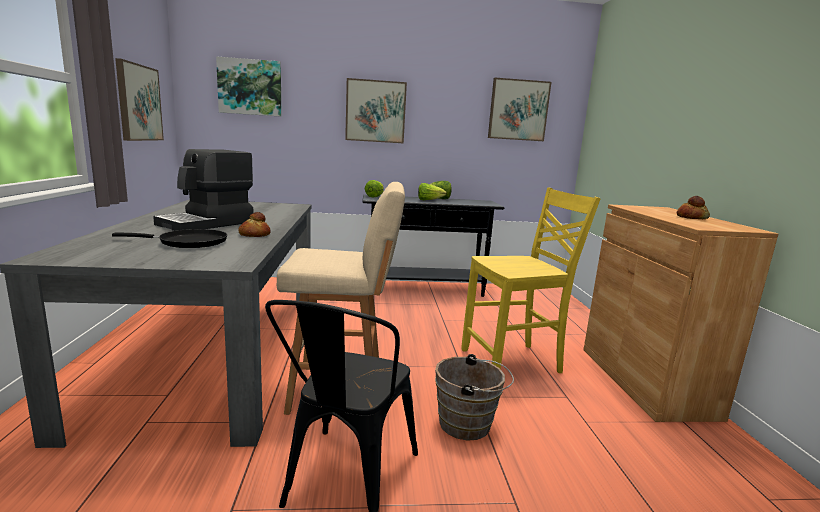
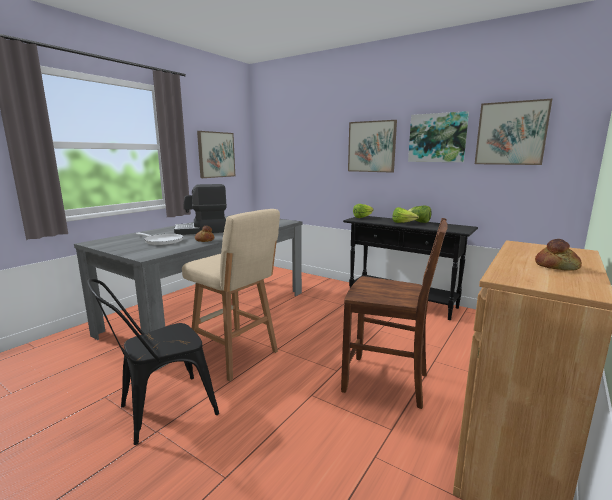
camera: 40 degrees right, 0 degrees up
(188, 242) = (162, 241): black frying pan -> white frying pan
(250, 87) = (290, 137): picture -> picture (437, 138)
(469, 425) = (276, 413): brown bucket -> none
(513, 362) = (387, 382): yellow chair -> brown chair

